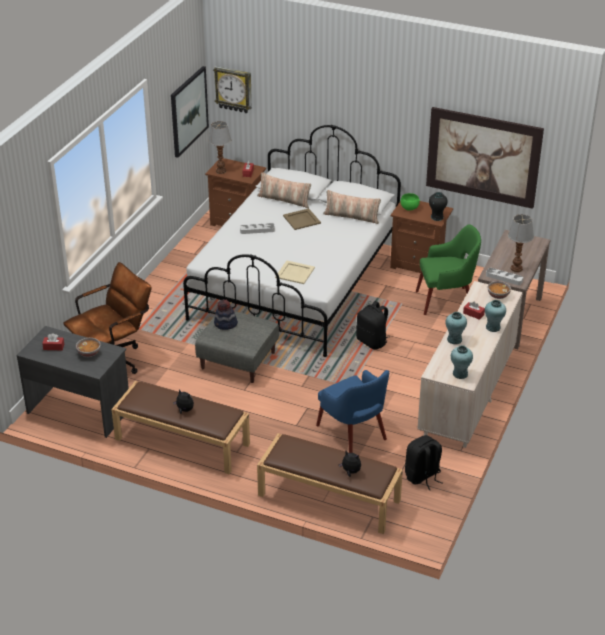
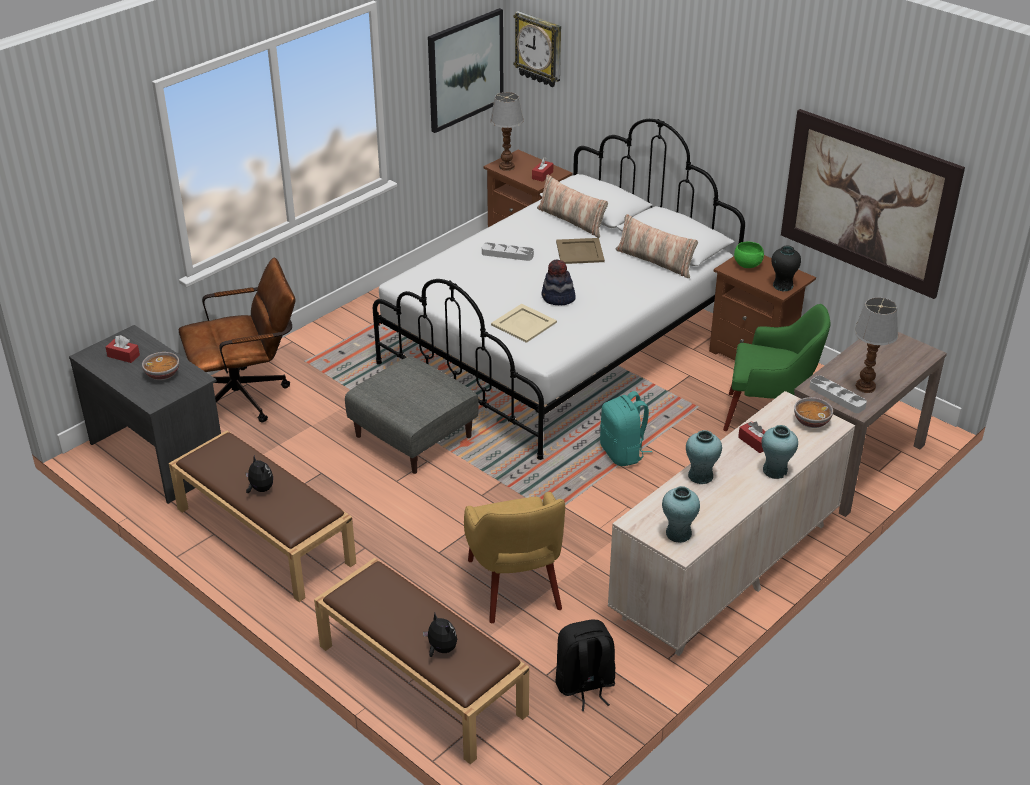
camera: 20 degrees right, 0 degrees up
(225, 324) = (399, 378): hat -> hat (558, 298)
(352, 433) = (515, 587): blue armchair -> yellow armchair
(372, 341) = (623, 453): black backpack -> turquoise backpack

